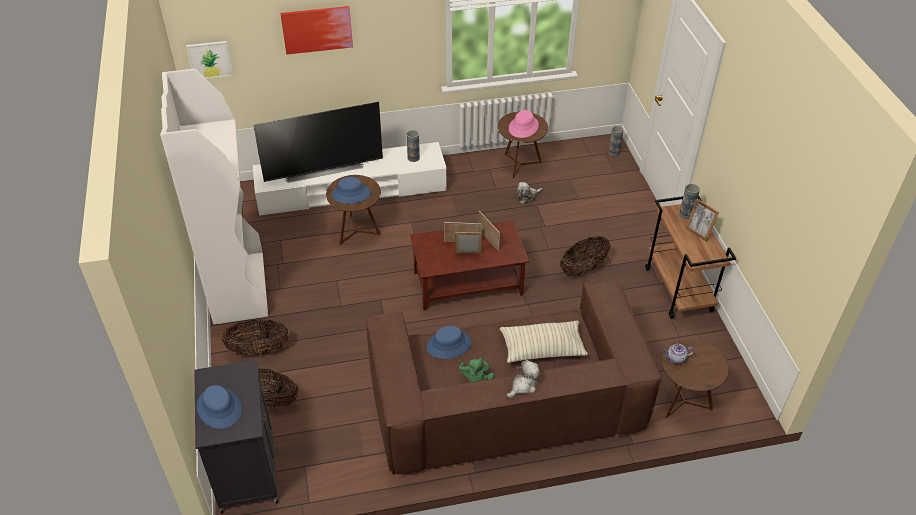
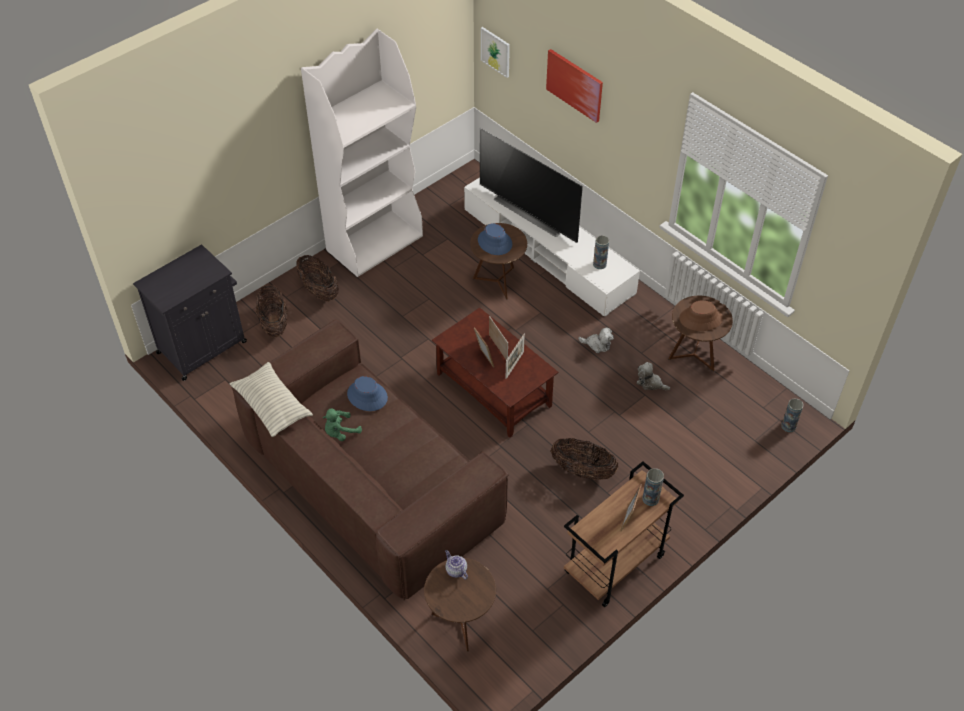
camera: 60 degrees right, 5 degrees up
(219, 408) = (174, 276): blue hat -> none
(523, 127) = (701, 319): pink hat -> brown hat
(523, 385) = (326, 456): plush toy -> plush toy (597, 344)
(542, 349) = (407, 464): pillow -> pillow (272, 406)

